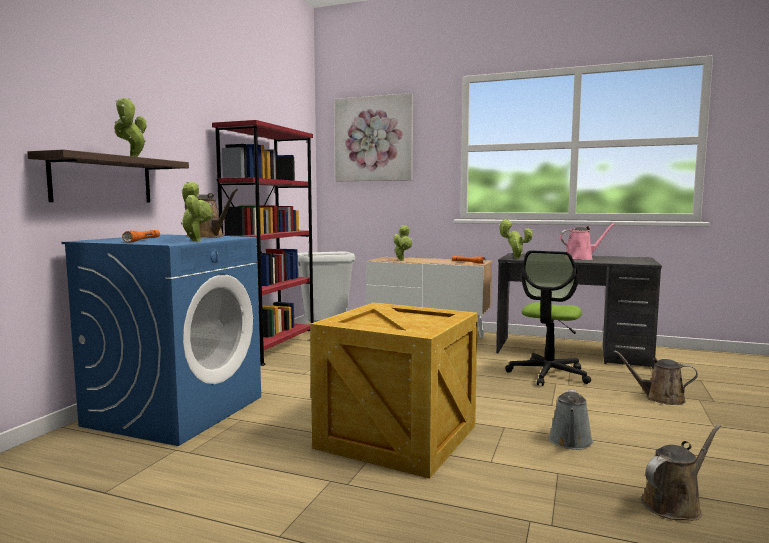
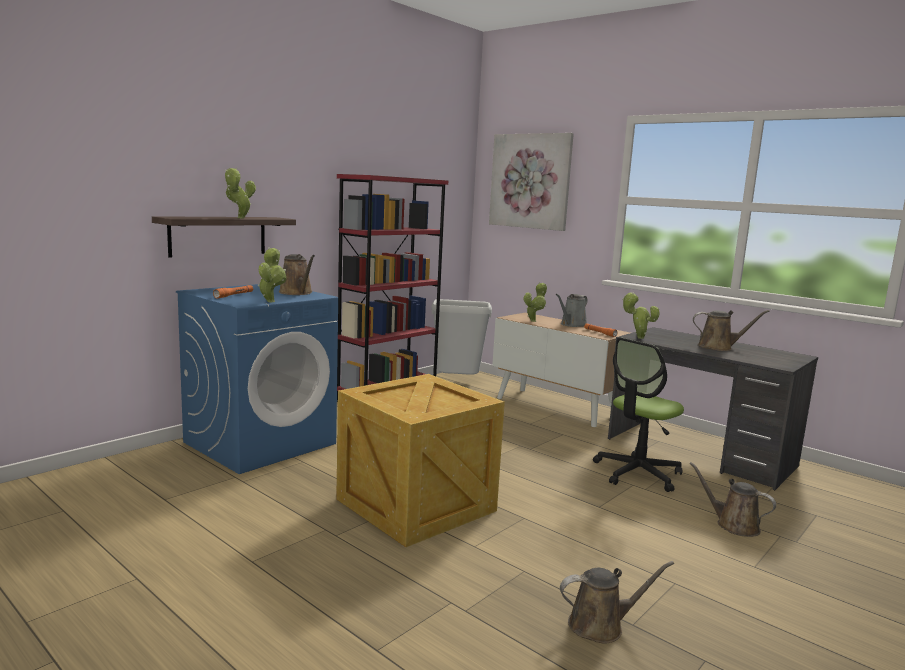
camera: 20 degrees right, 5 degrees up
(570, 442) = (572, 547): grey watering can -> grey watering can (572, 325)
(581, 258) = (718, 347): pink watering can -> brown watering can

